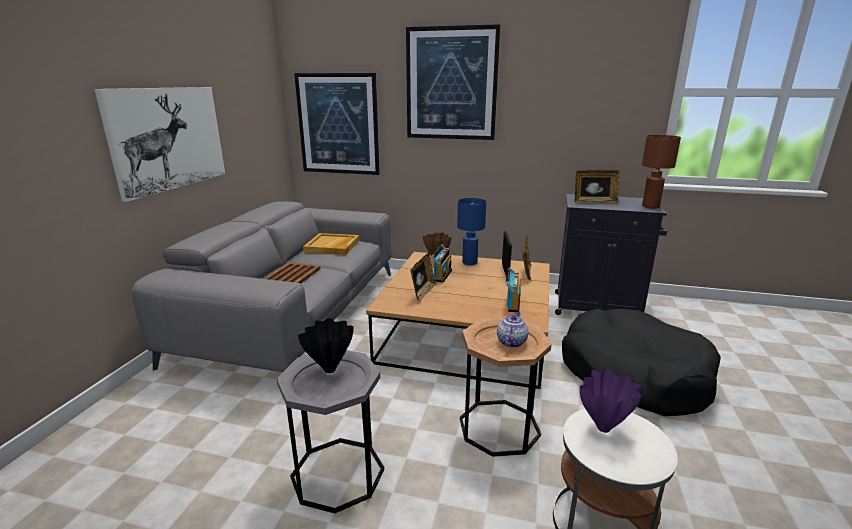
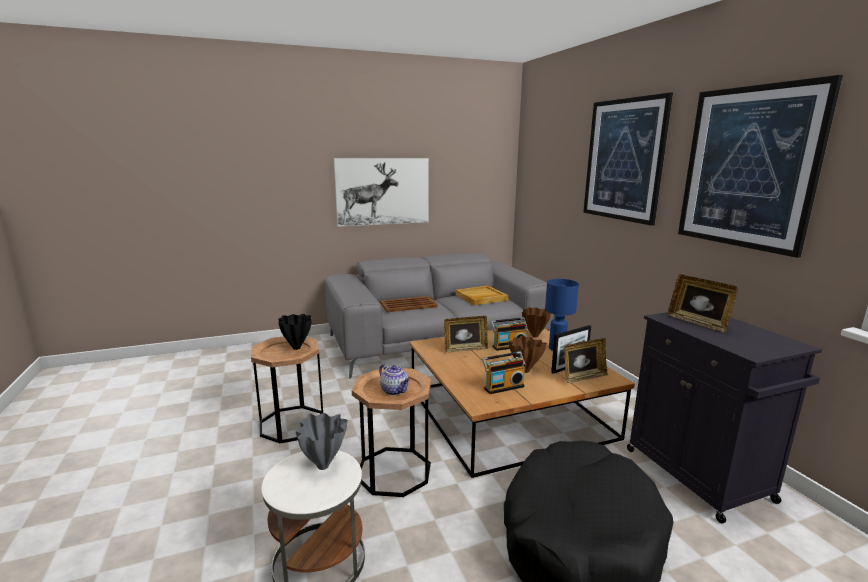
camera: 55 degrees right, 5 degrees down
(337, 473) = (292, 424): grey side table -> brown side table
(338, 124) = (543, 194): picture -> picture (747, 168)
(493, 286) = (524, 371): none -> brown vase
(511, 341) = (395, 391): teapot -> teapot turned 60 degrees clockwise
(604, 428) = (323, 466): purple vase -> grey vase
(650, 206) = (763, 351): brown table lamp -> none

